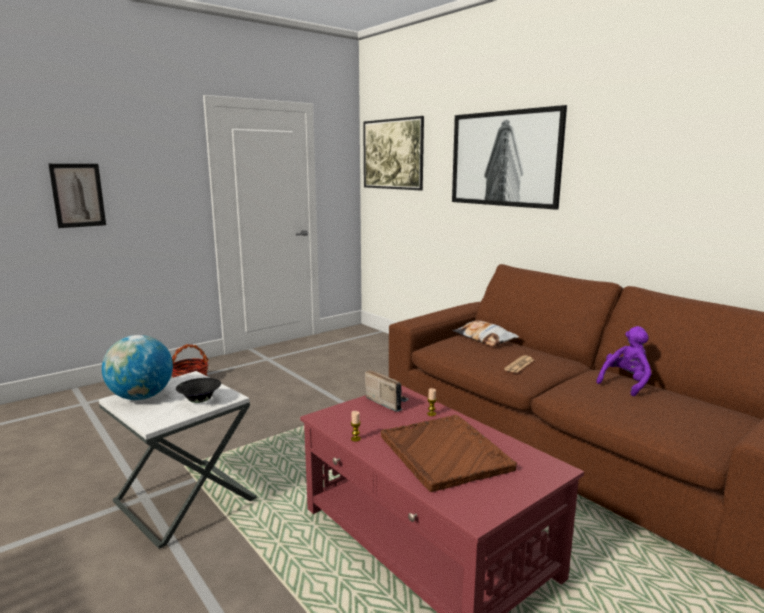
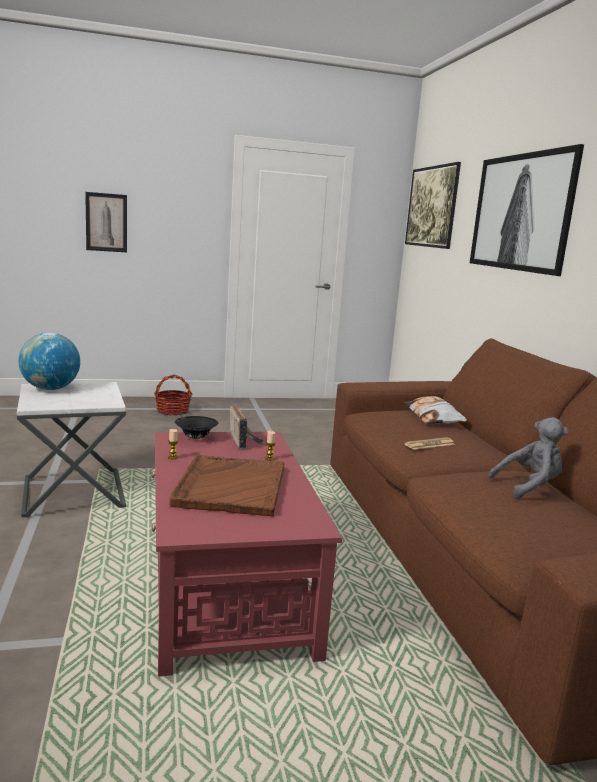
camera: 25 degrees right, 0 degrees up
(200, 401) = (85, 400): black bowl -> black bowl (196, 438)
(625, 383) = (529, 487): purple plush toy -> grey plush toy

